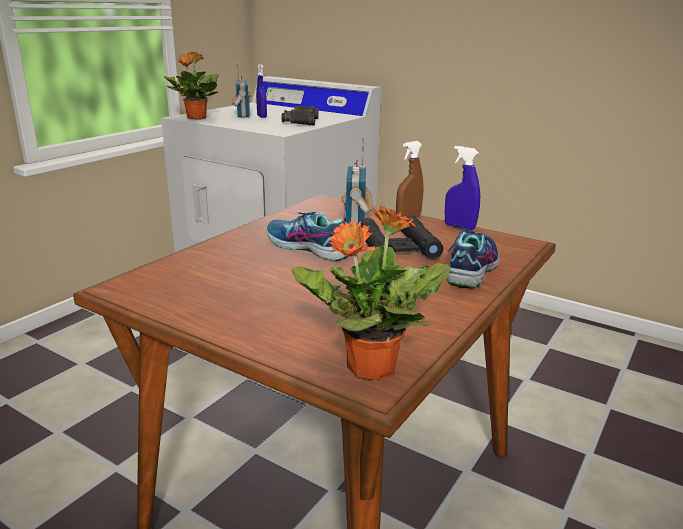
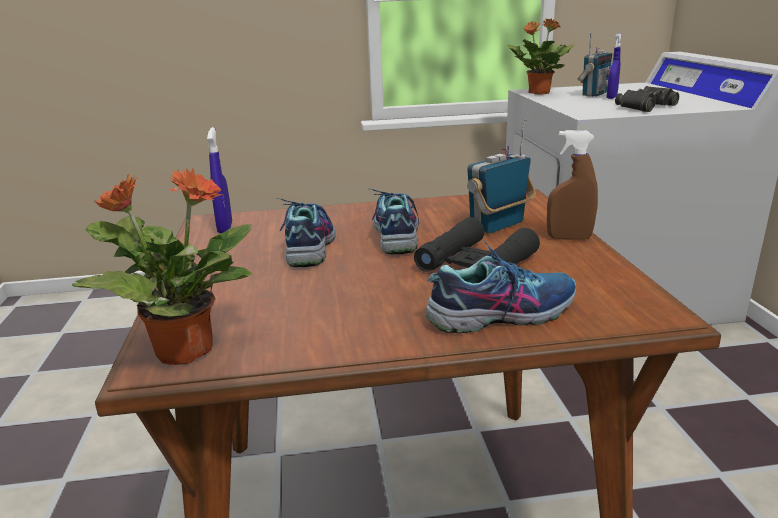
camera: 50 degrees right, 0 degrees up
(267, 275) = (308, 245): none -> shoe
(459, 227) = (612, 265): blue spray bottle -> blue spray bottle (225, 228)

